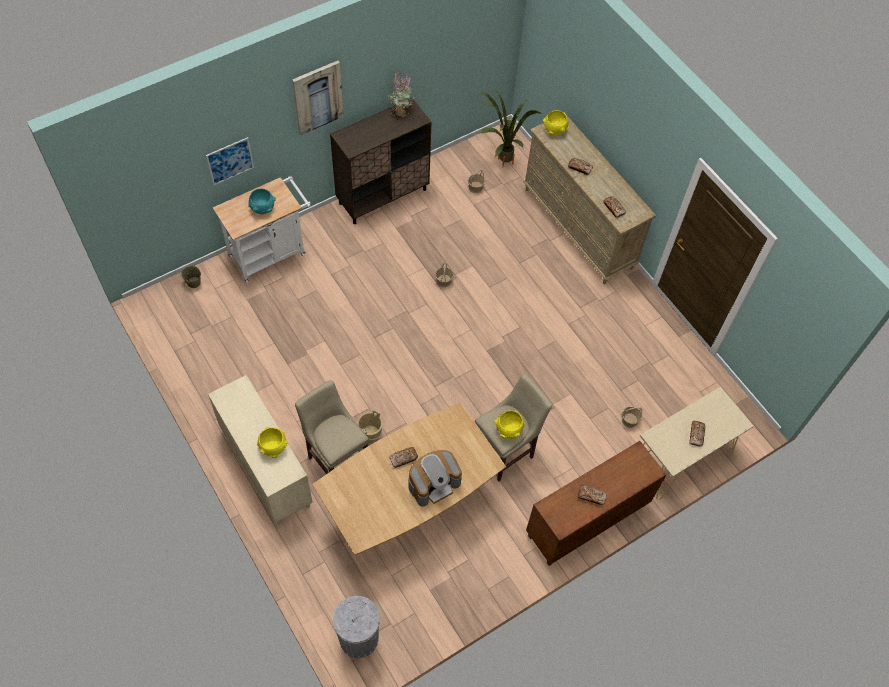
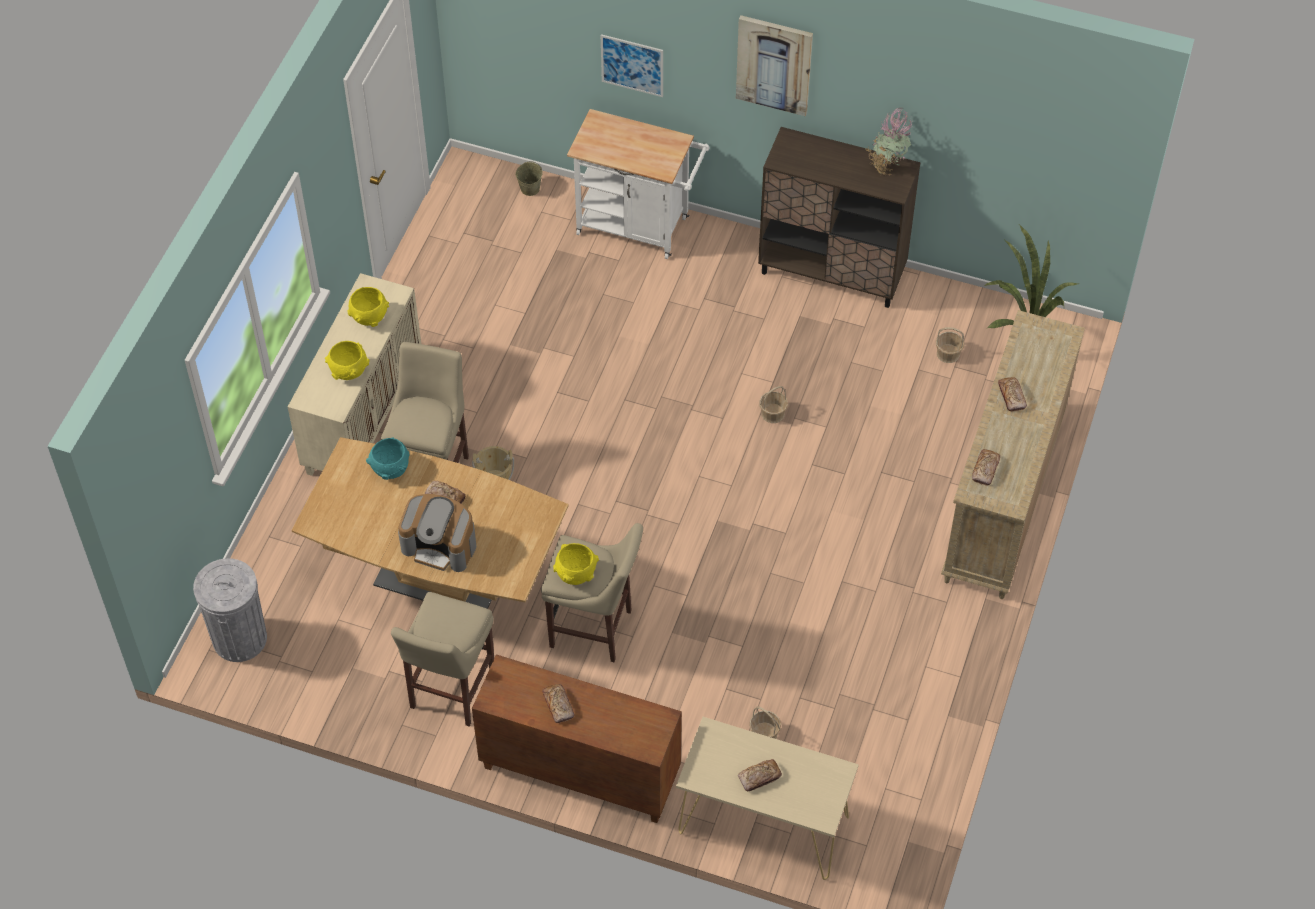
camera: 55 degrees right, 5 degrees down
(263, 208) = (634, 151): turquoise bowl -> turquoise bowl (391, 469)
(487, 550) = (450, 693): none -> beige stool
(554, 130) = (1043, 335): yellow bowl -> yellow bowl (369, 317)

